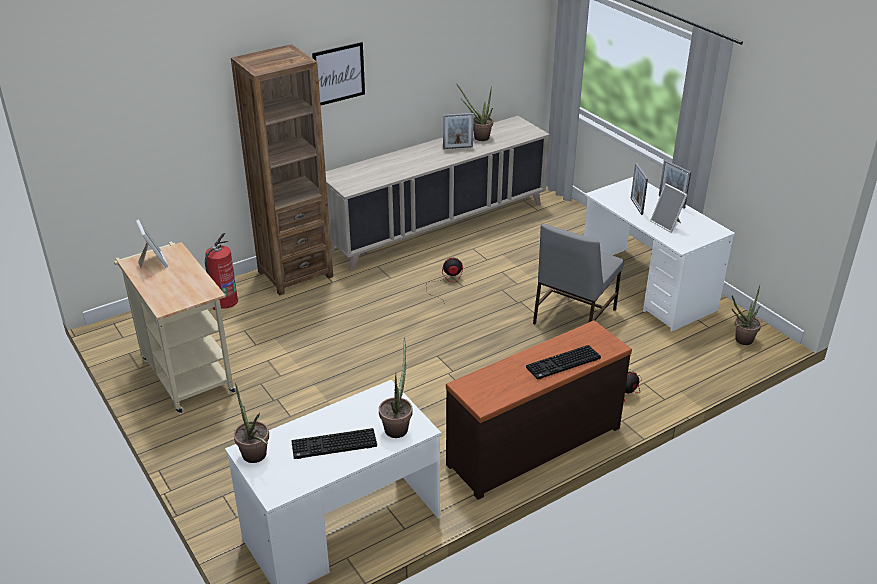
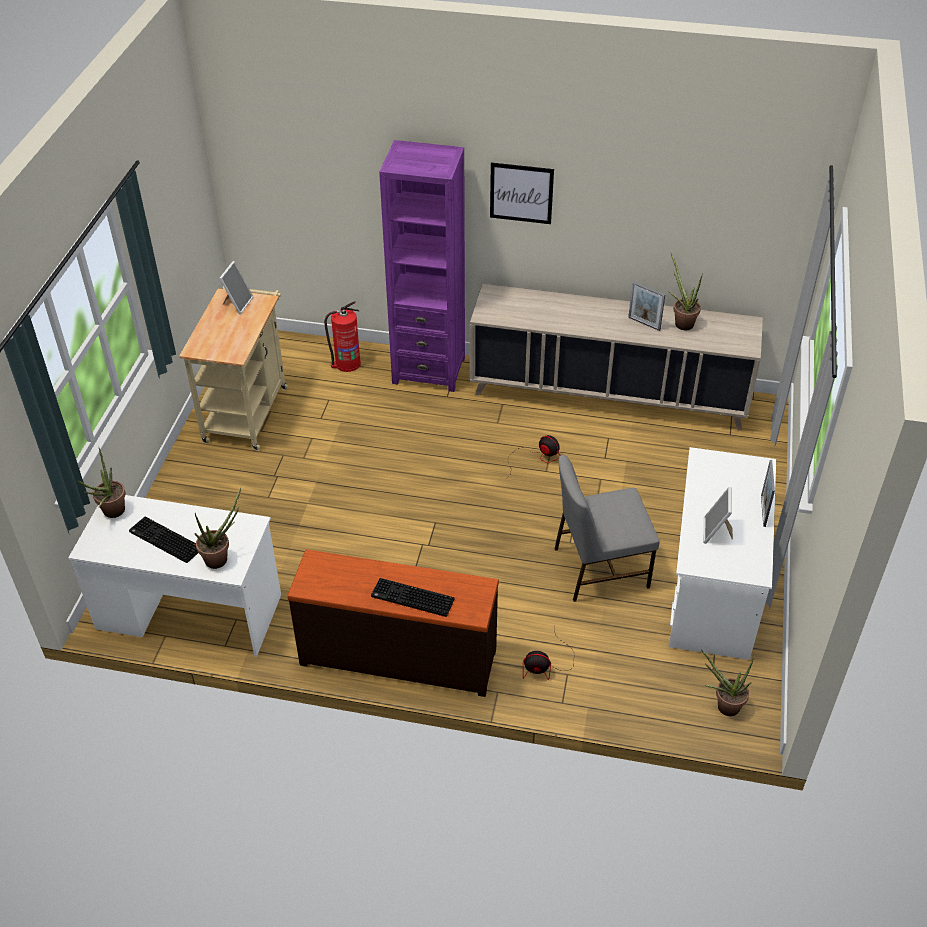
camera: 45 degrees right, 10 degrees up
(295, 274) = (429, 370): brown bookcase -> purple bookcase
(636, 206) = (717, 493): picture frame -> none

